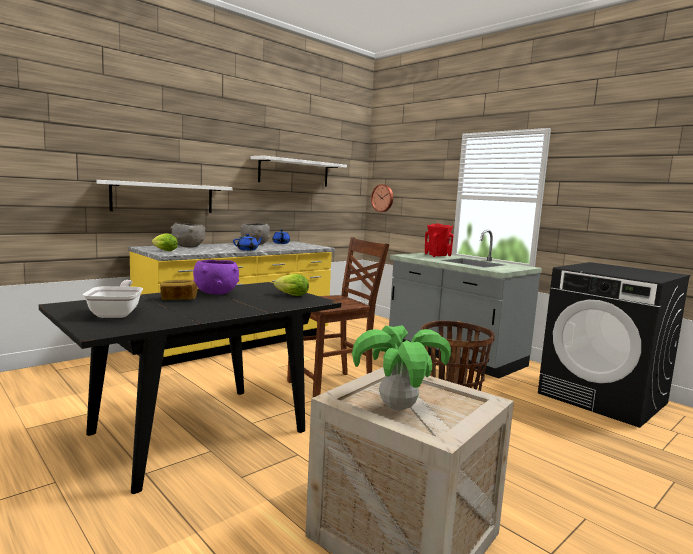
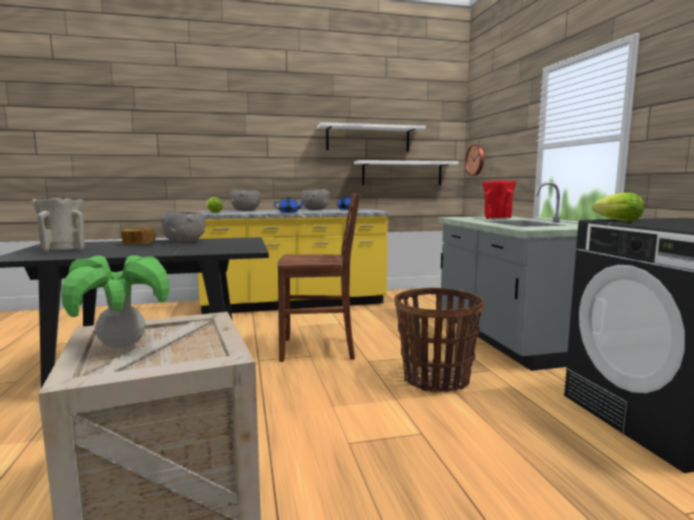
camera: 30 degrees right, 0 degrees up
(117, 313) = (63, 249): frying pan -> beige vase
(163, 197) = (231, 168): white shelf -> white shelf (402, 173)
(216, 293) = (184, 242): purple bowl -> grey bowl
(290, 295) = (240, 245): lettuce -> lettuce (615, 221)

